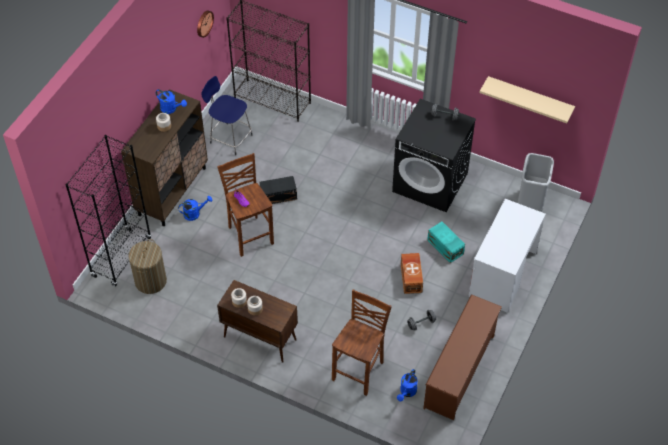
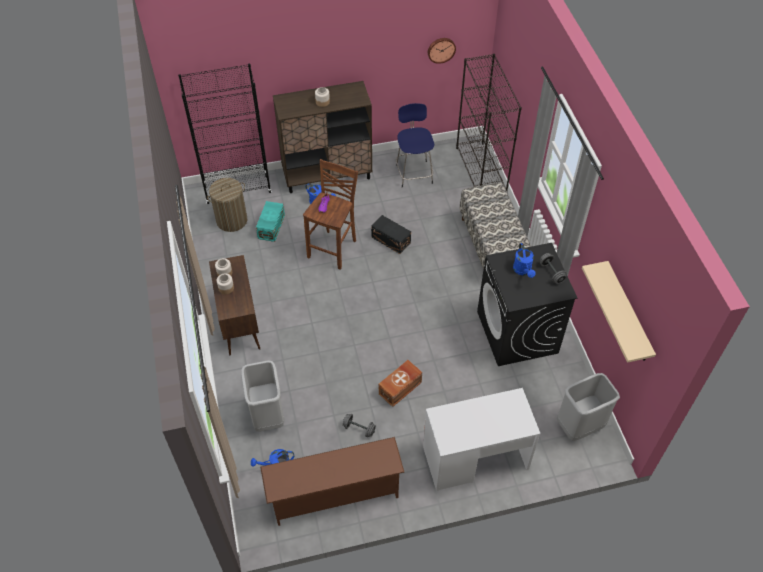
camera: 50 degrees right, 0 degrees up
(171, 109) = (344, 94): blue watering can -> blue watering can (523, 271)
(346, 143) = (492, 246): none -> bench
(359, 371) = (268, 416): brown stool -> grey trash can
(445, 247) = (458, 391): turquoise storage box -> turquoise storage box (270, 227)

